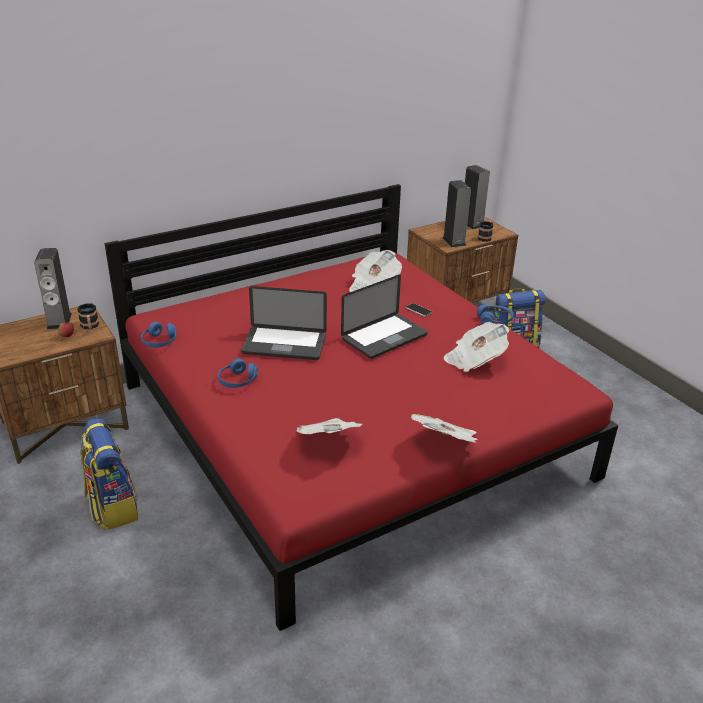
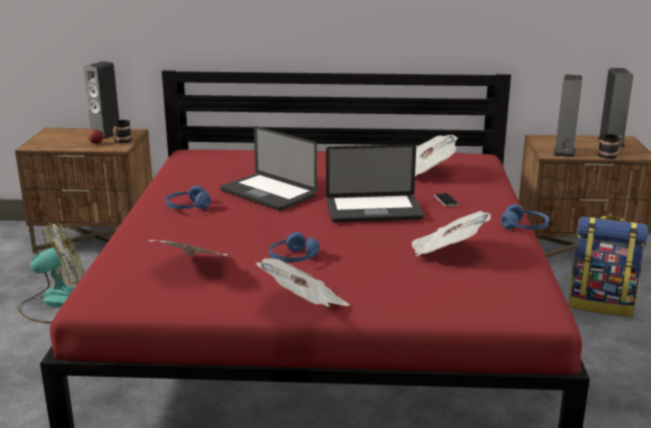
camera: 35 degrees right, 10 degrees down
(112, 506) = (55, 302): backpack -> fan
(159, 341) = (169, 168): blue headphones -> blue headphones (293, 258)

